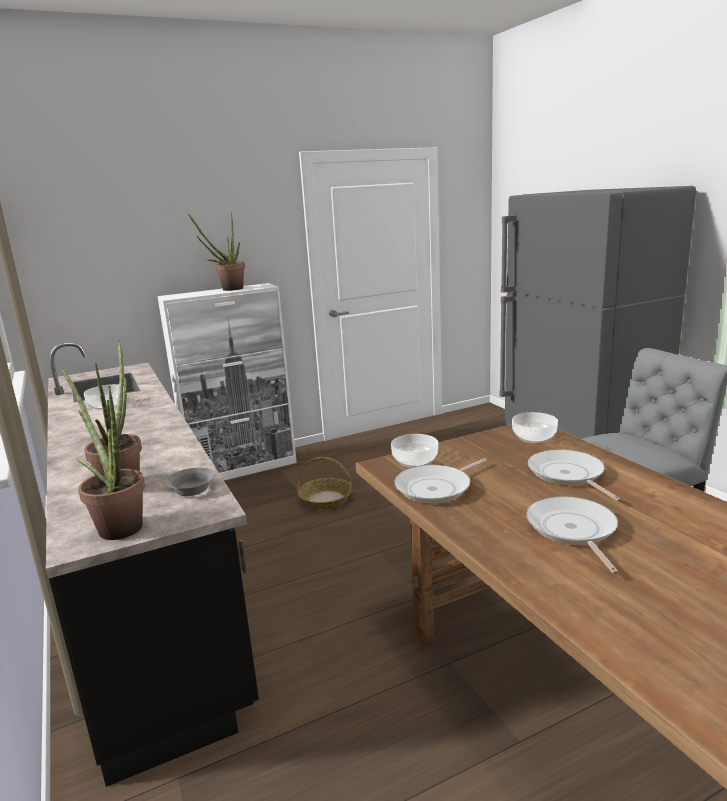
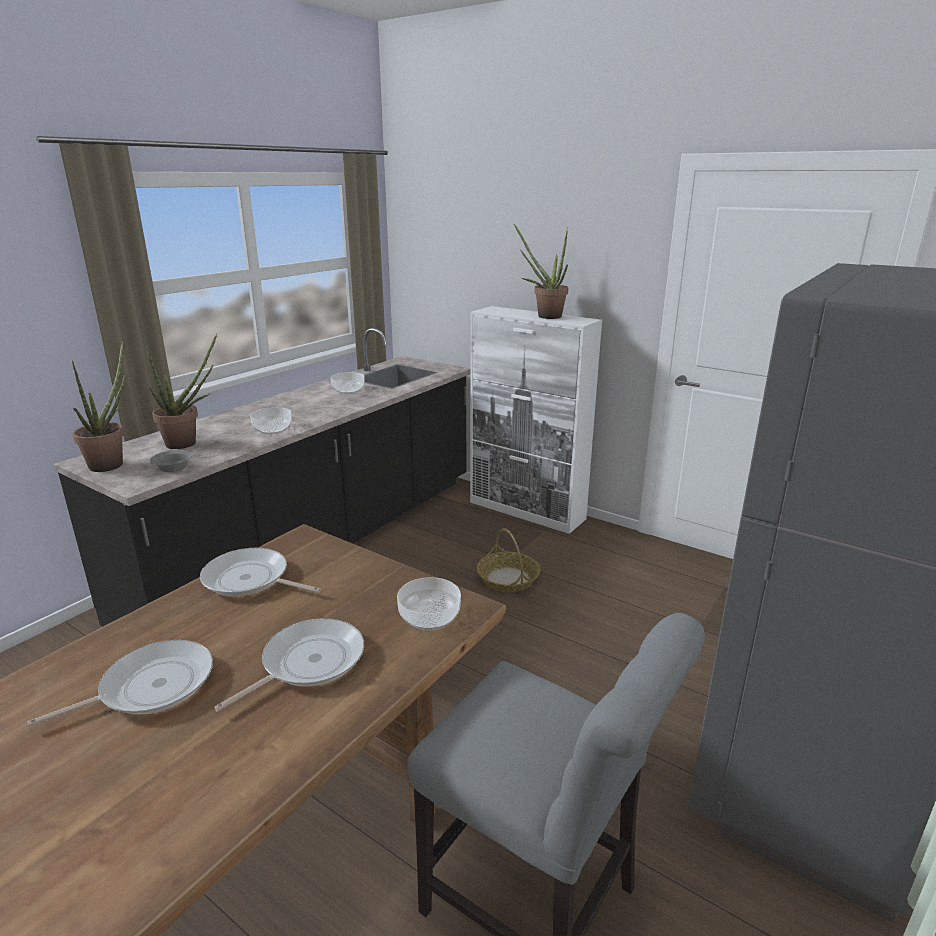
camera: 60 degrees right, 5 degrees up
(415, 461) = (318, 553): bowl -> bowl (272, 429)

